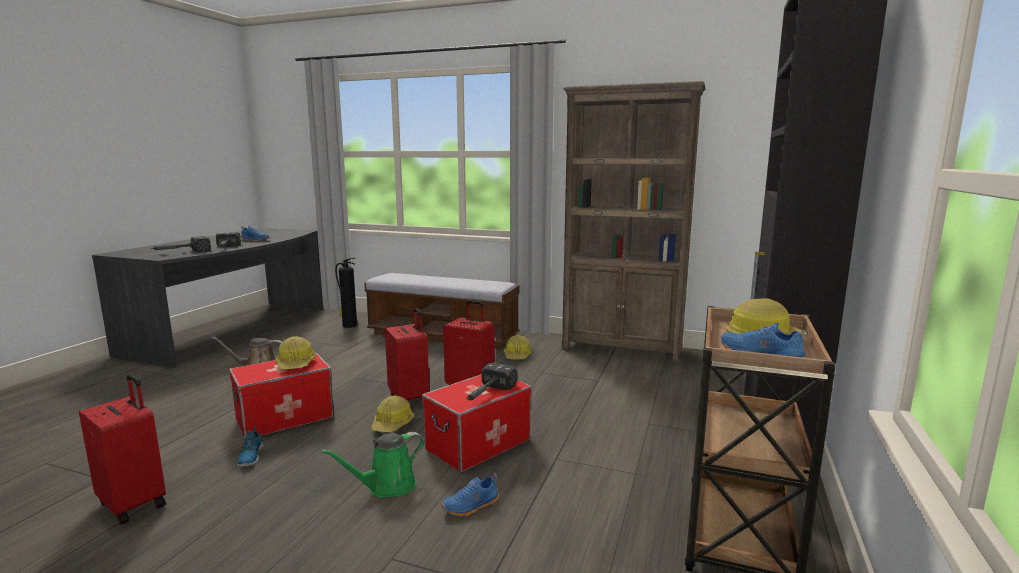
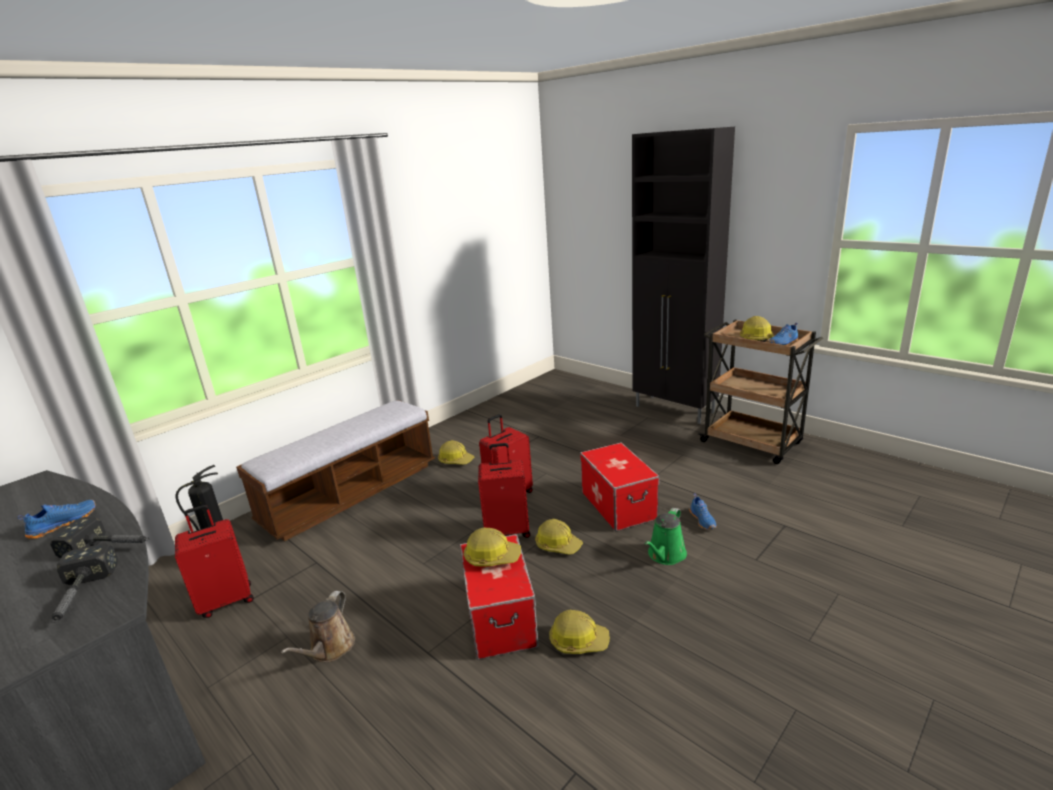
camera: 65 degrees left, 10 degrees up
(134, 503) = (644, 725): red suitcase -> red suitcase (226, 600)
(250, 456) = (578, 641): shoe -> hard hat
(387, 486) = (665, 555): green watering can -> green watering can turned 45 degrees clockwise
(486, 395) = (630, 461): hammer -> none
(622, 349) = (486, 413): brown bookcase -> none

